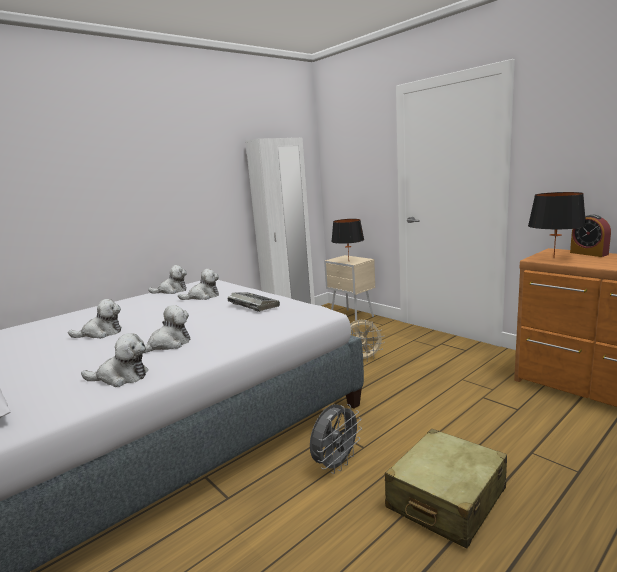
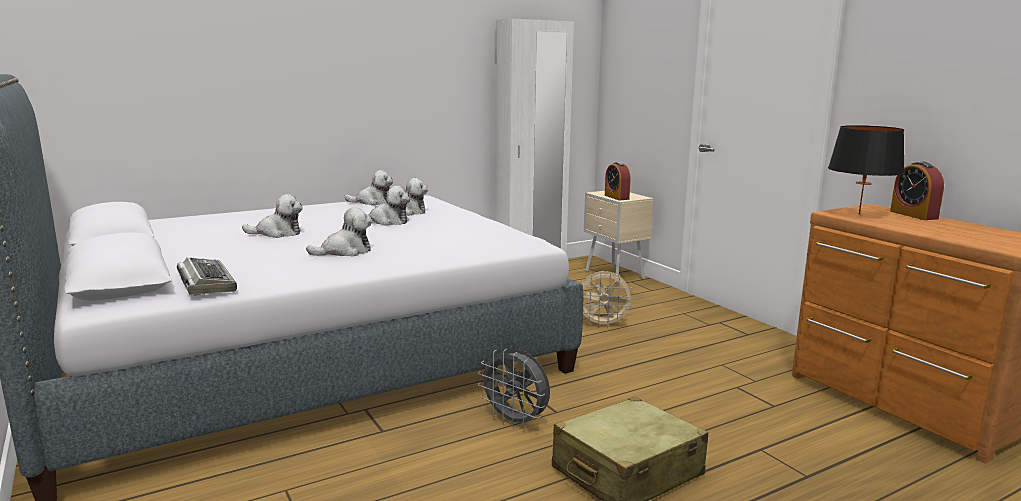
camera: 10 degrees right, 0 degrees up
(121, 377) = (285, 273): plush toy -> plush toy (387, 221)
(252, 305) = (457, 226): keyboard -> keyboard (206, 283)
(336, 464) = (516, 422): grey fan -> grey fan turned 75 degrees clockwise
(348, 261) = (616, 197): black table lamp -> alarm clock

